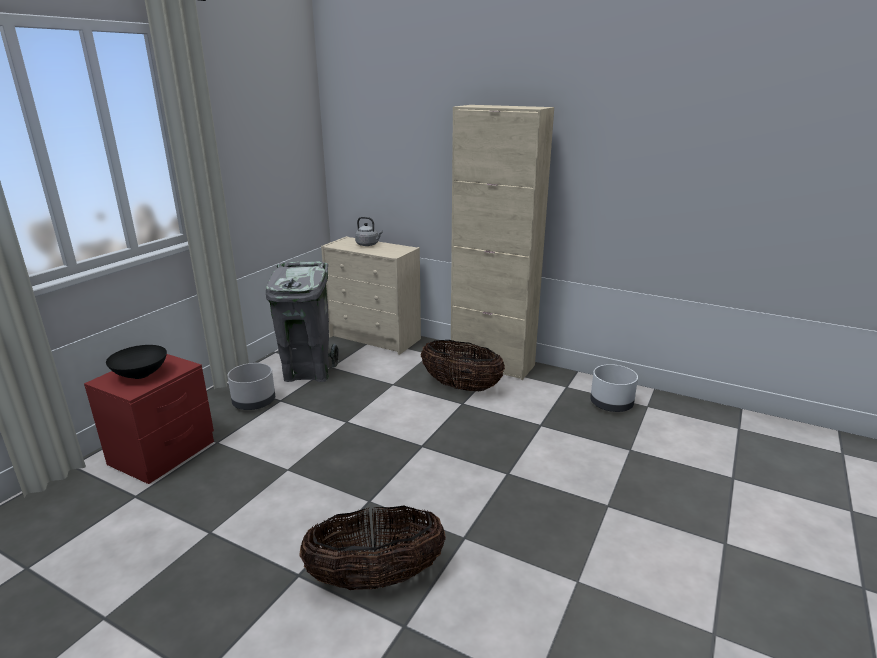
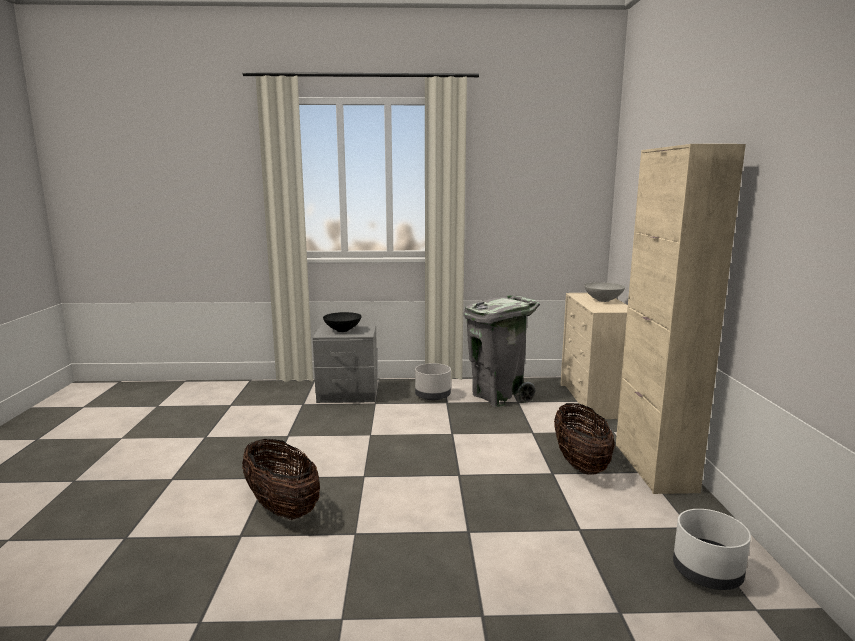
camera: 60 degrees right, 10 degrees down
(162, 453) = (348, 394): red nightstand -> grey nightstand
(368, 244) = (603, 300): grey kettle -> grey bowl

